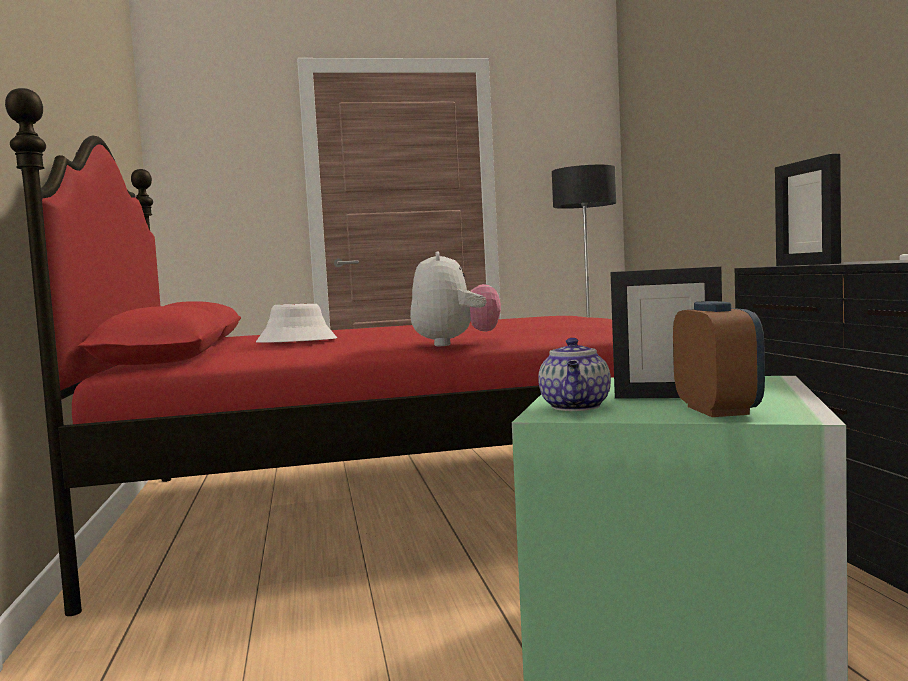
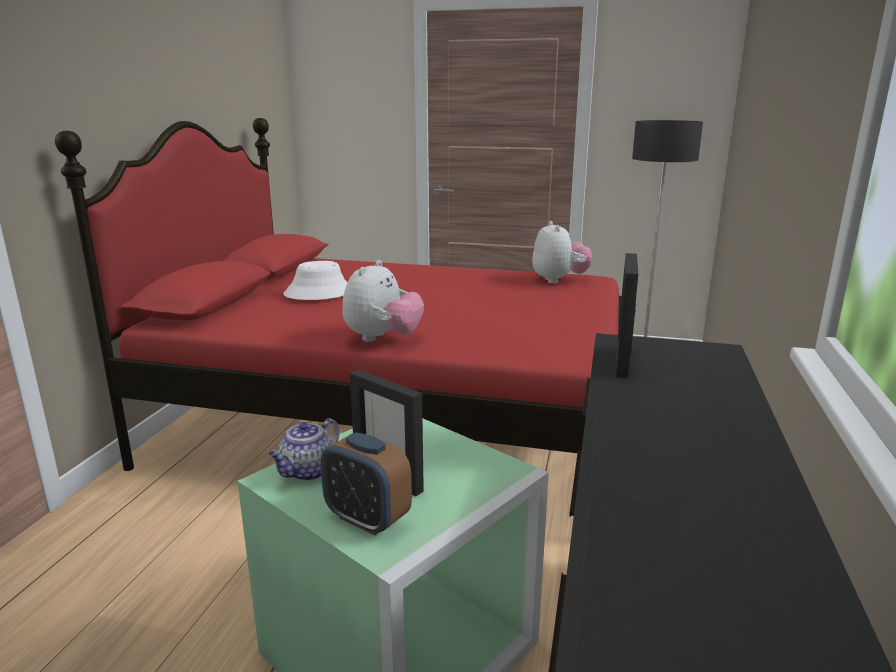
camera: 25 degrees right, 15 degrees up
(535, 317) = (559, 280): none -> plush toy
(717, 410) = (367, 519): alarm clock -> alarm clock turned 105 degrees clockwise

